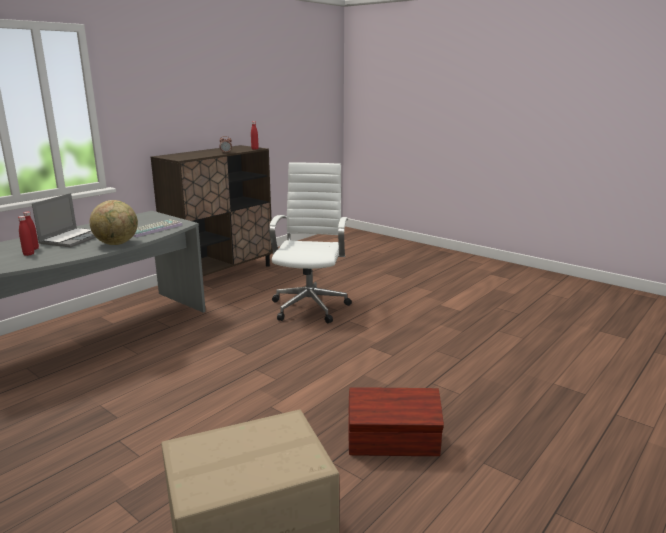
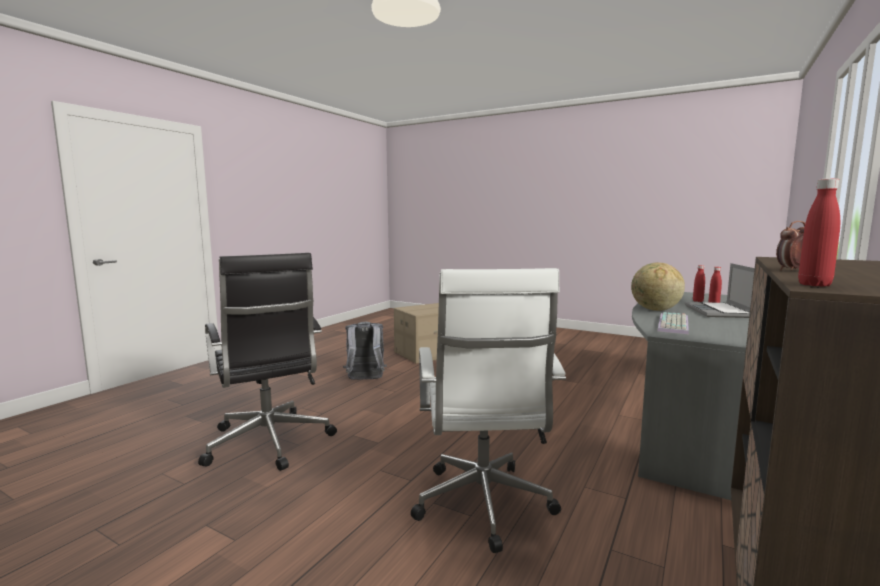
camera: 170 degrees right, 10 degrees down
(393, 443) = (365, 380): brown storage box -> grey backpack
(463, 353) = (269, 443): none -> black office chair

